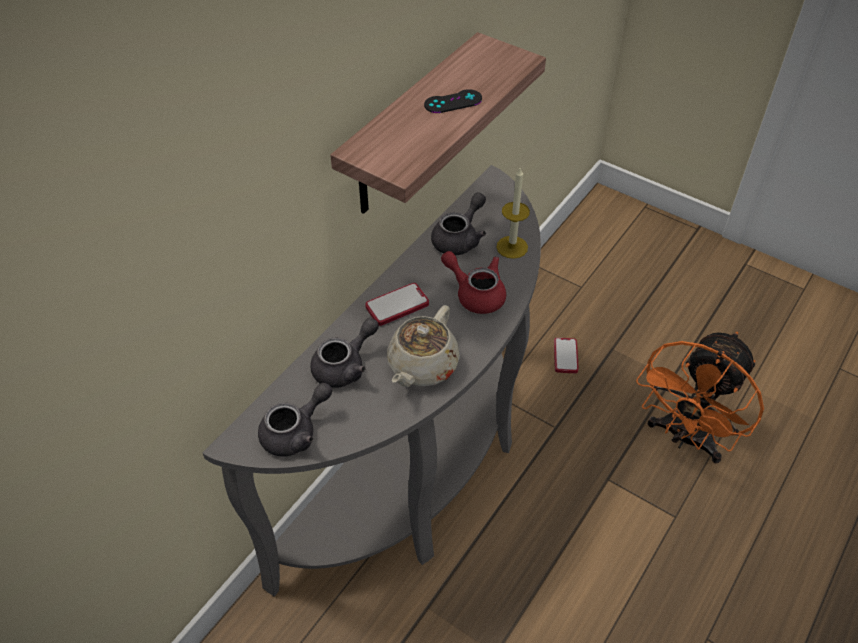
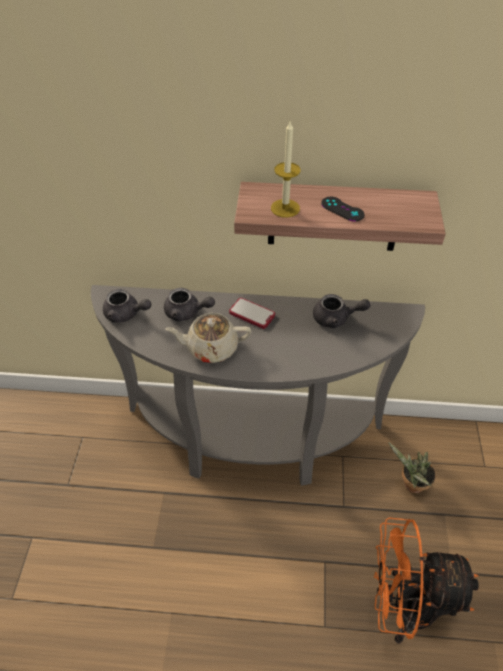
camera: 60 degrees right, 0 degrees up
(475, 294) = (292, 348): red teapot -> none
(512, 247) = (352, 349): candle -> candle (285, 208)
(565, 356) = (410, 485): phone -> potted plant

